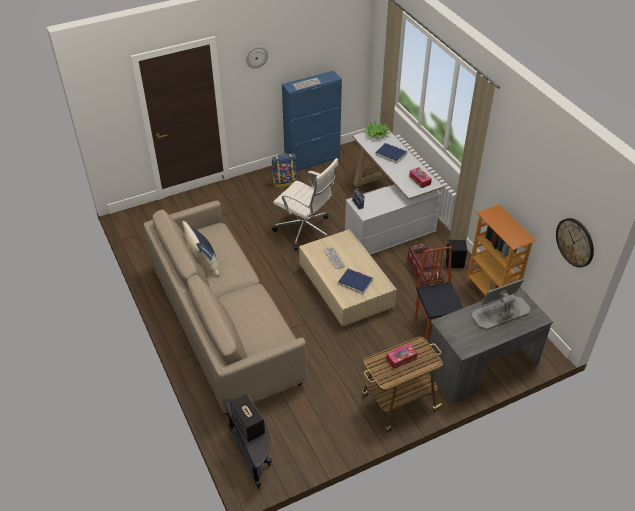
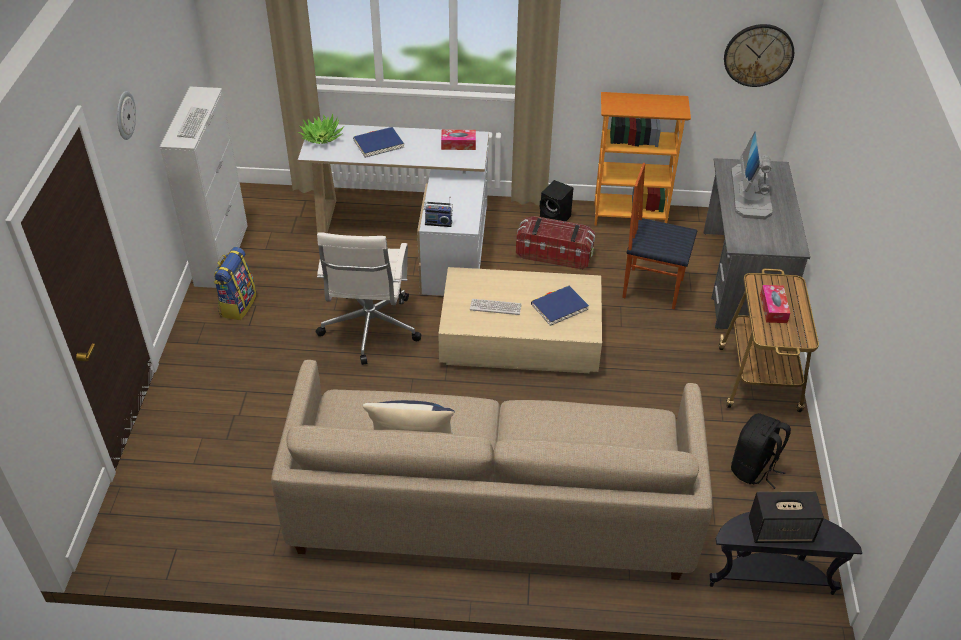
camera: 60 degrees left, 0 degrees up
(305, 231) = (369, 329): white office chair -> white office chair turned 120 degrees clockwise
(312, 160) = (222, 254): blue cabinet -> white cabinet
(325, 423) = (754, 469): none -> black backpack

